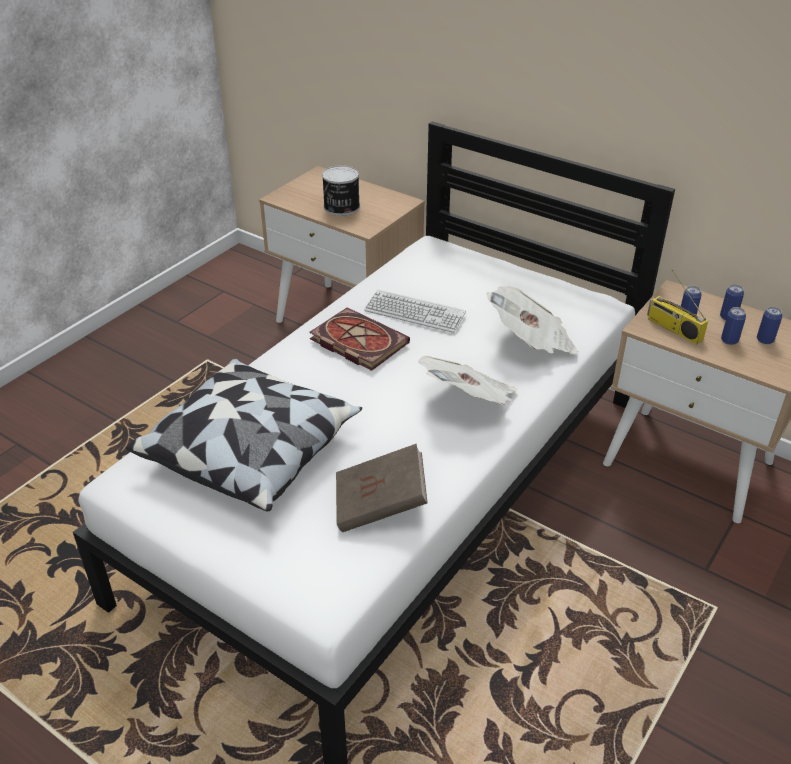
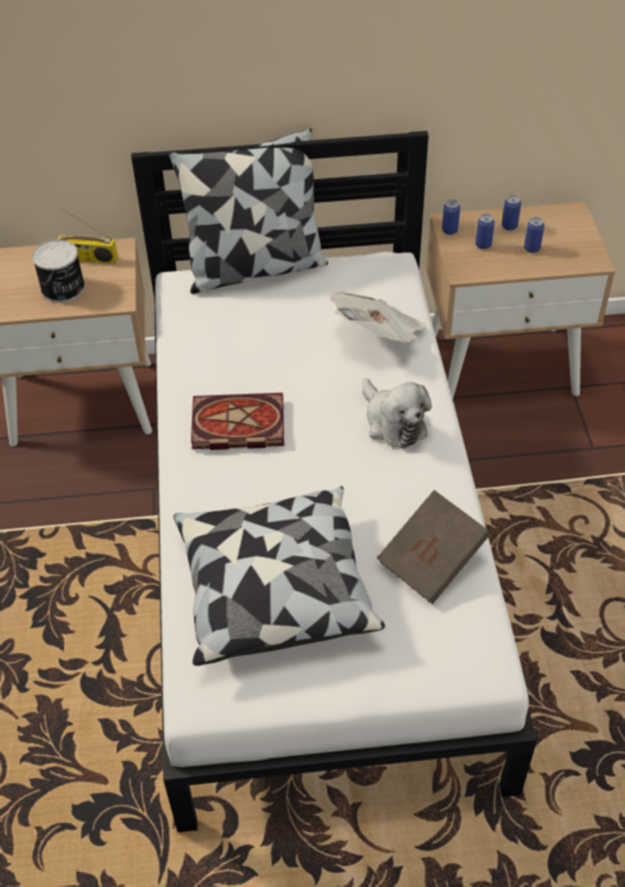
camera: 40 degrees left, 10 degrees up
(414, 313) = (250, 364): keyboard -> none
(469, 400) = (393, 422): newspaper -> plush toy
(494, 260) = (255, 268): none -> pillow
(673, 329) = (484, 261): radio -> radio (87, 259)
(765, 340) = (554, 233): can -> can (449, 230)

